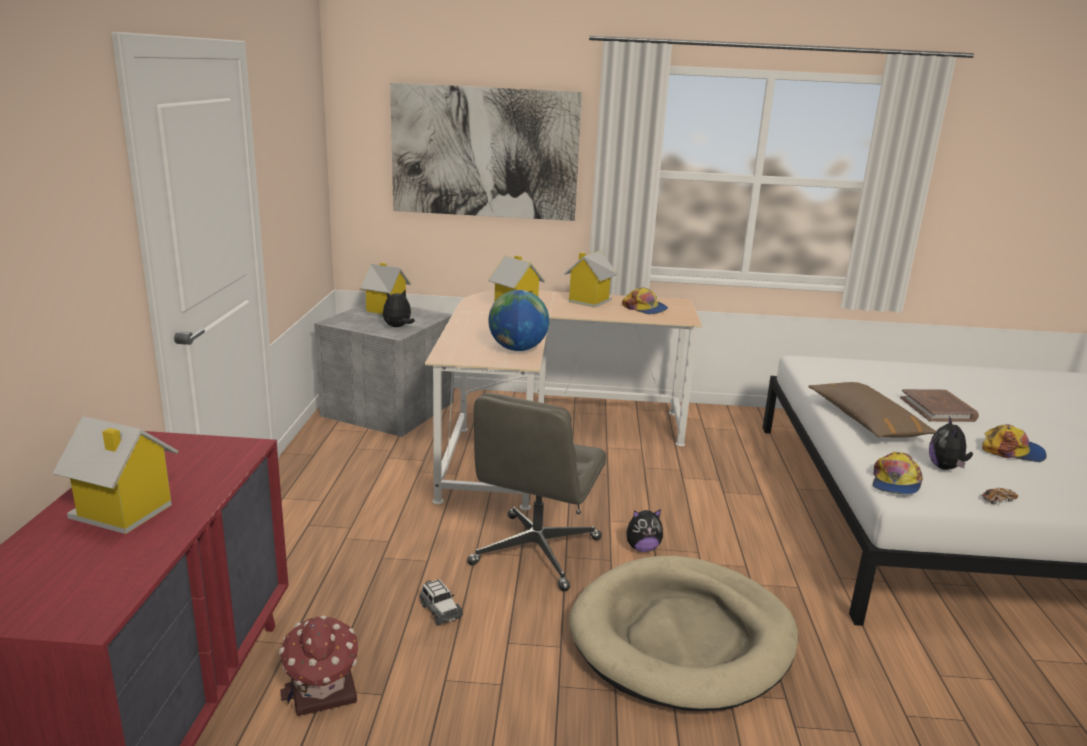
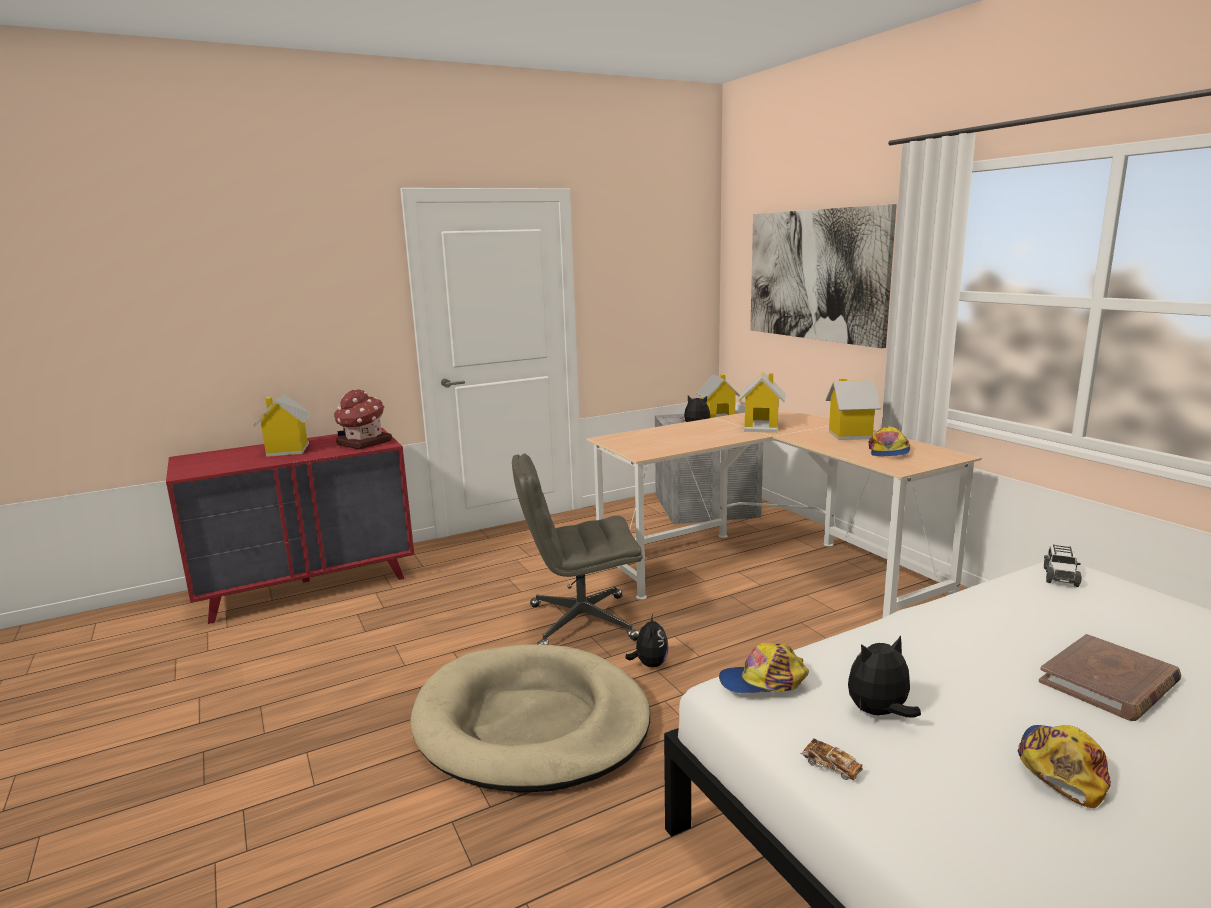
camera: 60 degrees right, 5 degrees down
(322, 690) = (356, 613): toy house -> toy house (363, 443)
(440, 610) = (467, 616): toy car -> toy car (1060, 576)
(517, 349) = (666, 447): globe -> none
(642, 548) = (649, 664): plush toy -> plush toy turned 135 degrees counterclockwise
(866, 421) = (932, 638): brown pillow -> none
(1012, 451) = (1062, 767): cap -> cap turned 135 degrees counterclockwise

